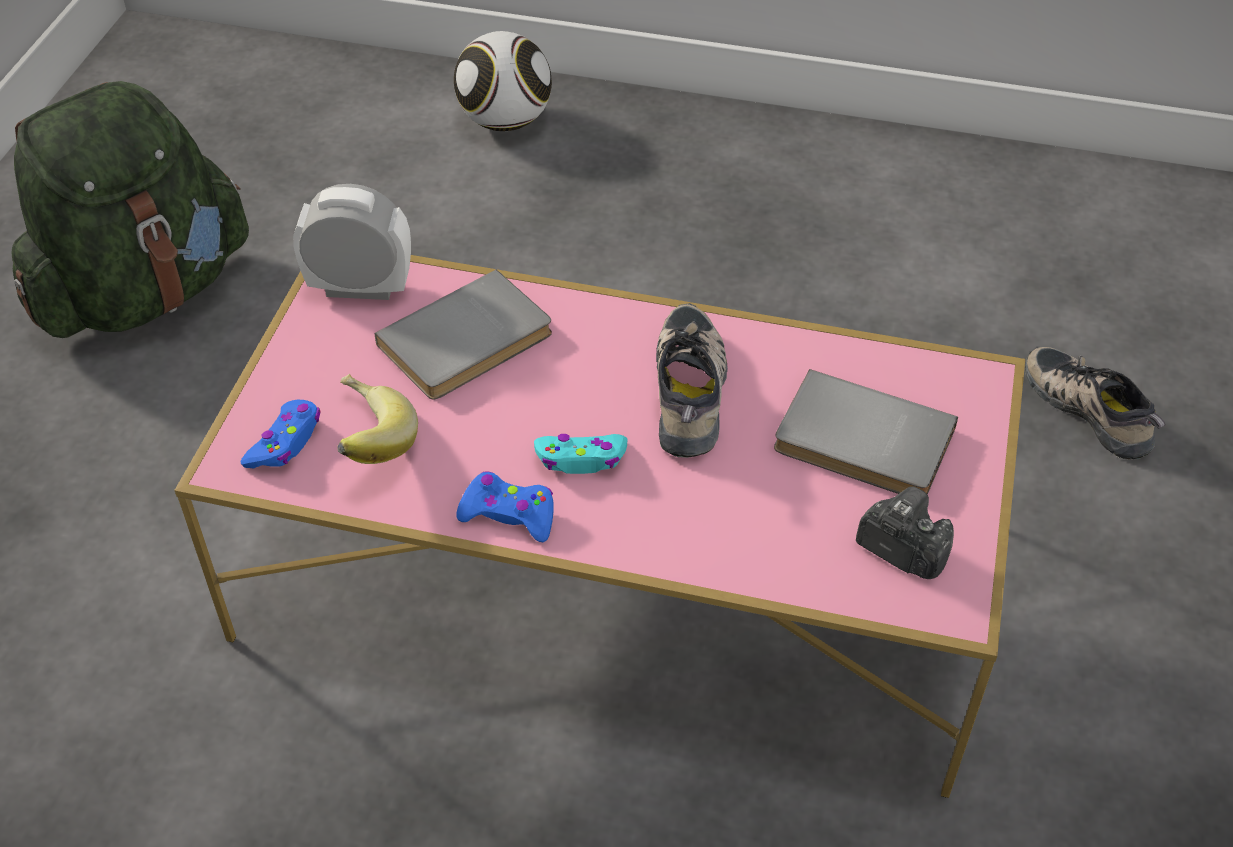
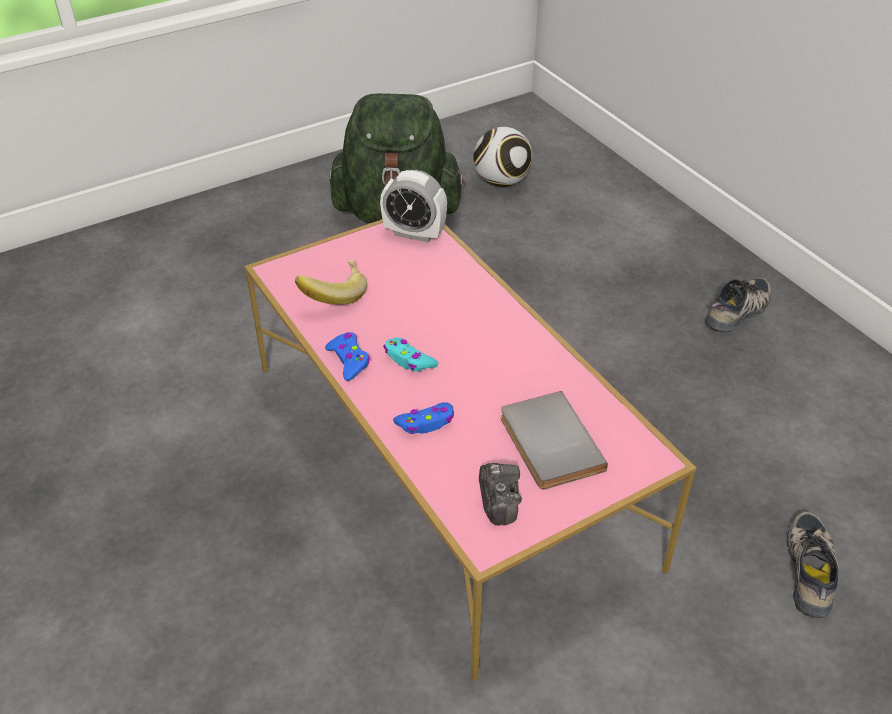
camera: 45 degrees right, 5 degrees down
(285, 442) = (305, 275): blue game controller -> blue game controller (426, 423)
(360, 288) = (414, 233): alarm clock -> alarm clock turned 150 degrees clockwise
(469, 342) = (428, 282): grey book -> none
(506, 121) = (651, 229): football -> football (502, 182)
(692, 392) = (498, 366): shoe -> shoe (739, 311)

